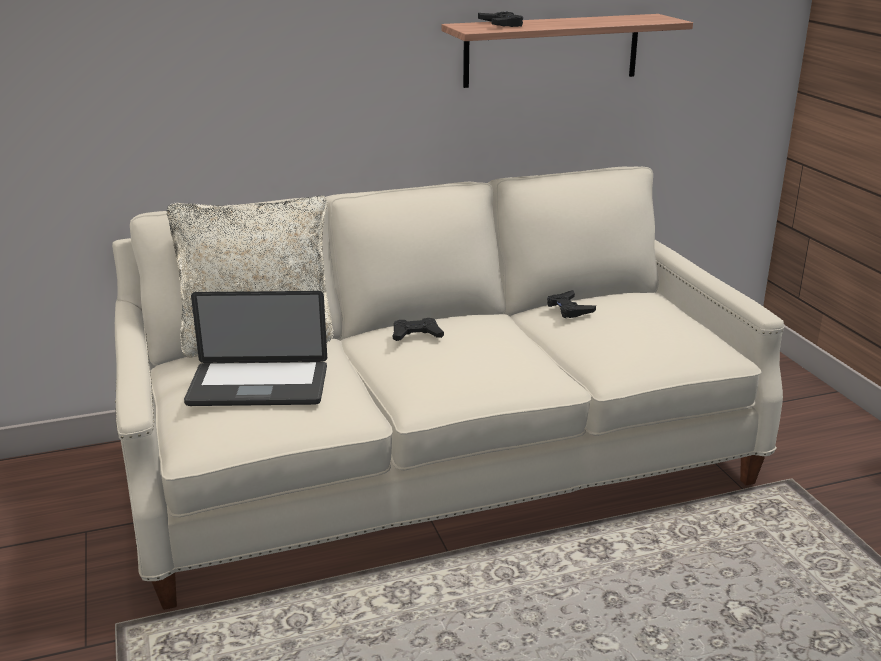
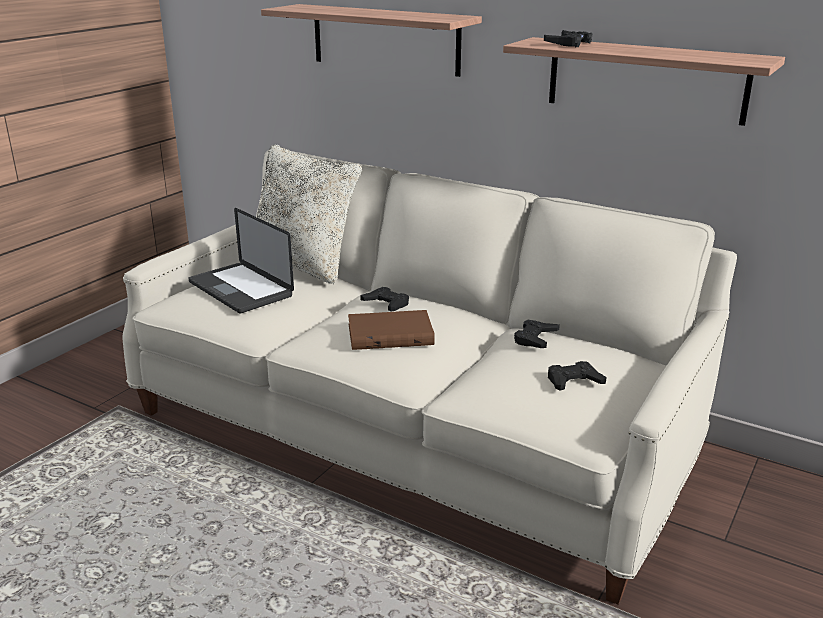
camera: 50 degrees right, 0 degrees up
(259, 49) = (385, 39): none -> shelf
(480, 354) = (390, 334): none -> brown book
(657, 323) = (574, 381): none -> black game controller

